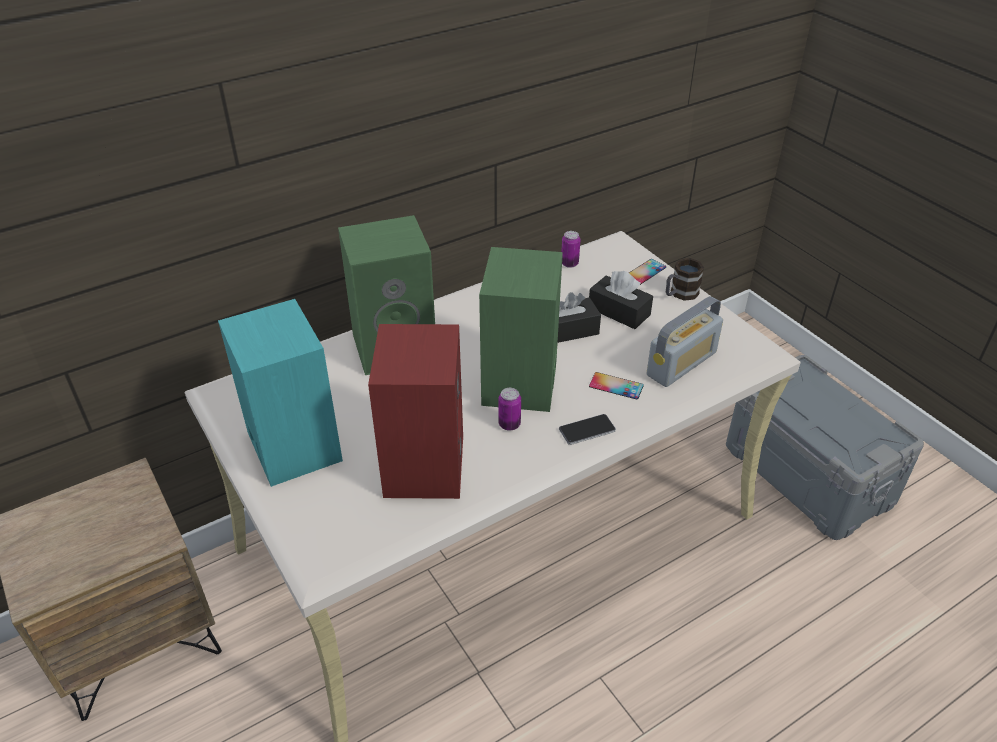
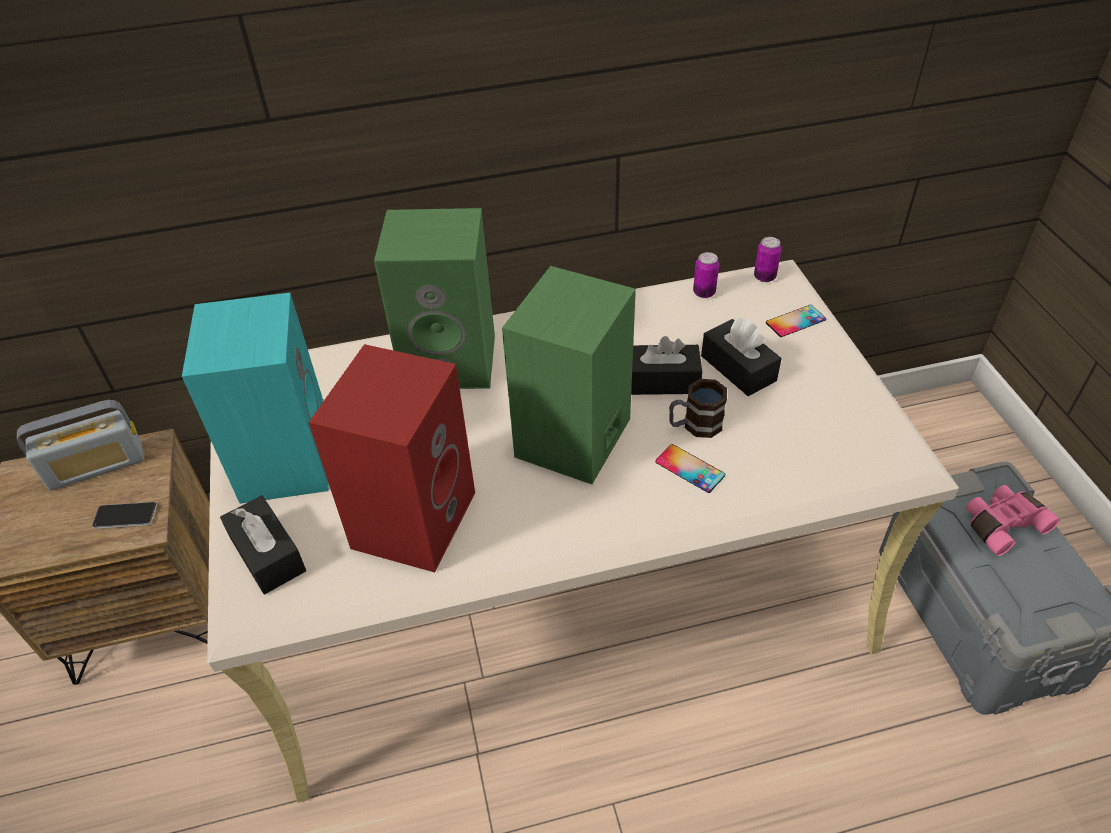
camera: 20 degrees right, 5 degrees up
(316, 517) = (268, 554): none -> black tissue box
(509, 424) = (536, 490): can -> can (764, 277)
(587, 430) = (626, 520): phone -> phone (125, 516)
(680, 294) = (828, 360): mug -> mug (695, 425)
(681, 363) = (788, 456): radio -> radio (96, 466)
(814, 397) = (1002, 524): none -> pink binoculars

